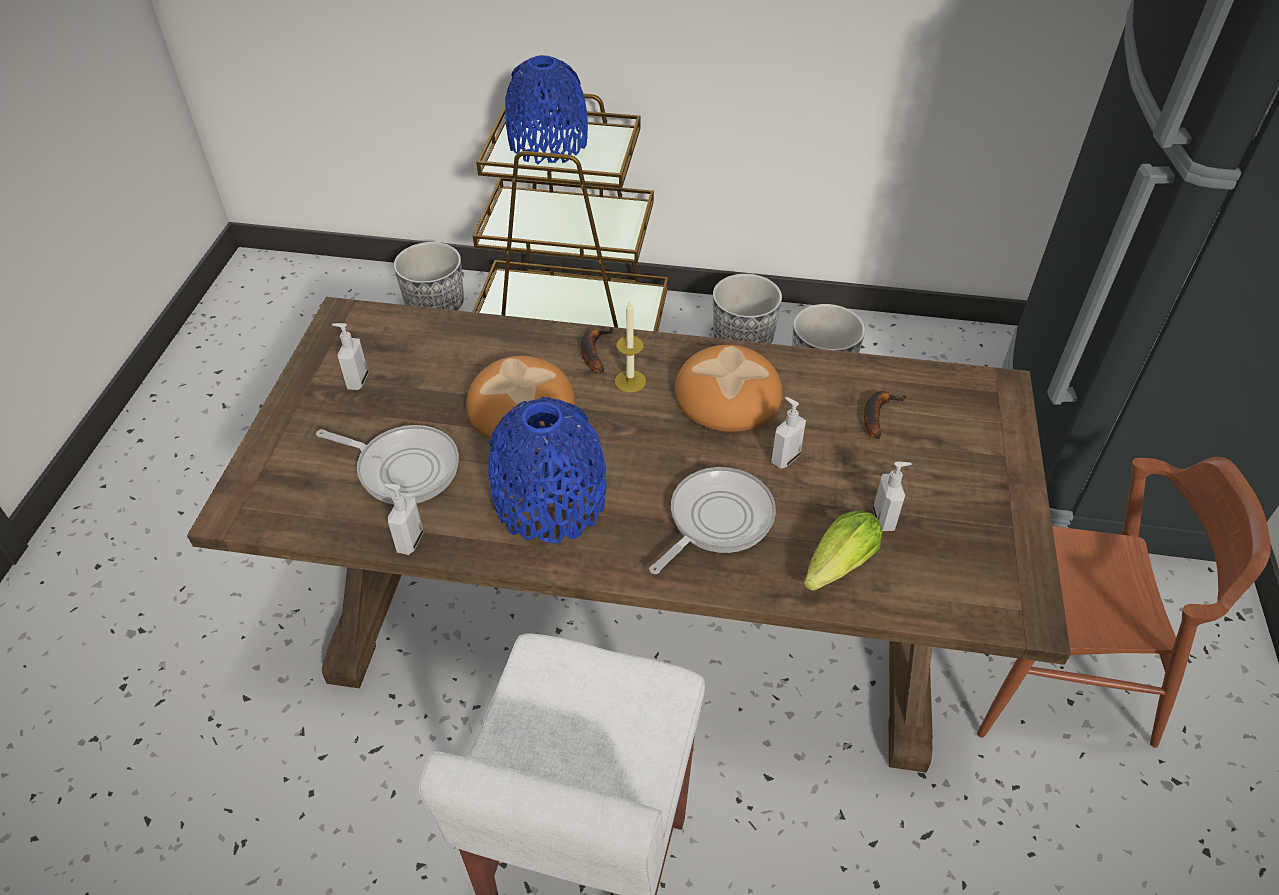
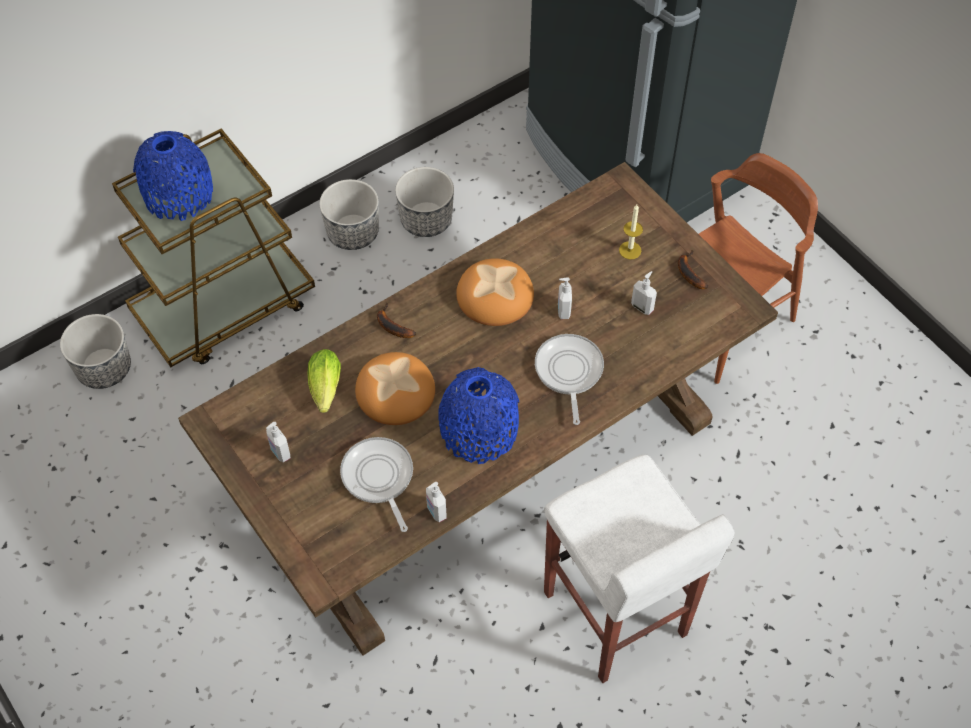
camera: 45 degrees left, 10 degrees up
(403, 468) = (379, 478): frying pan -> frying pan turned 90 degrees counterclockwise
(630, 381) = (434, 328): candle -> candle (630, 250)
(835, 568) = (647, 352): lettuce -> lettuce (325, 390)
(877, 414) = (580, 248): banana -> banana (688, 272)

